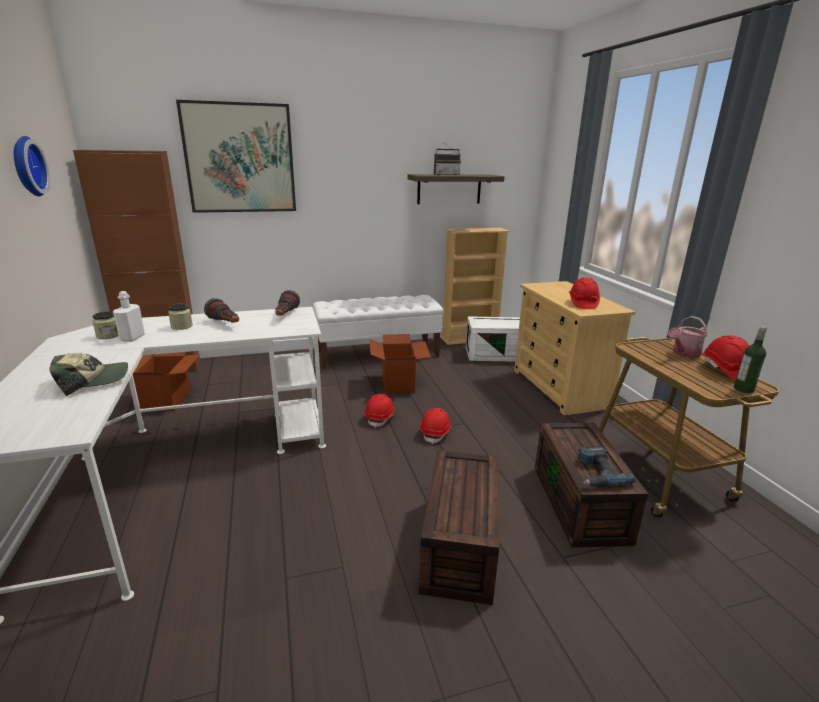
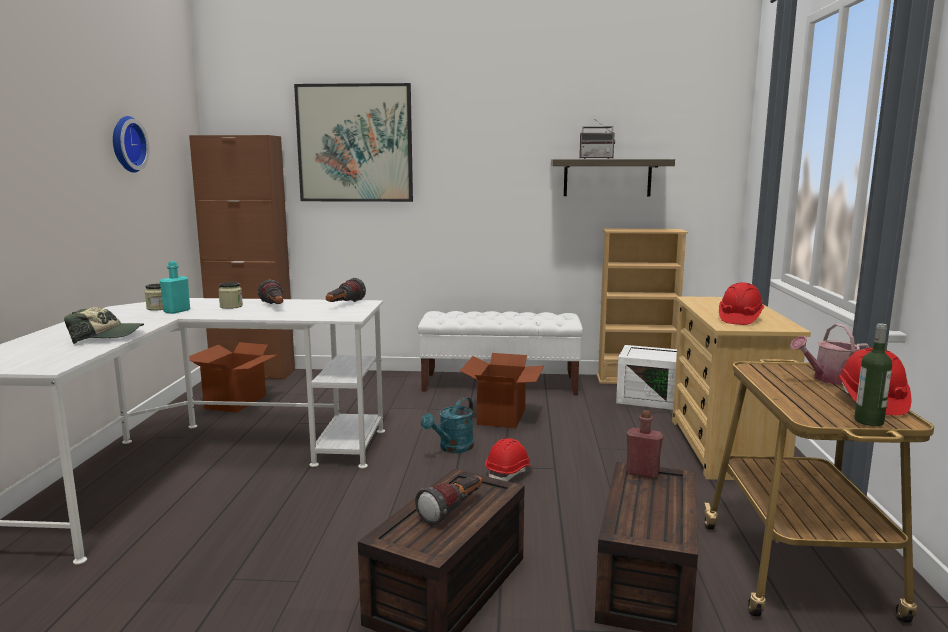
camera: 20 degrees right, 10 degrees down
(132, 338) = (177, 311): white bottle -> turquoise bottle
(380, 417) = (452, 448): red hard hat -> turquoise watering can
(467, 490) = (453, 510): none -> flashlight
(565, 430) = (642, 473): none -> red bottle
(596, 473) = (642, 521): power drill -> none

